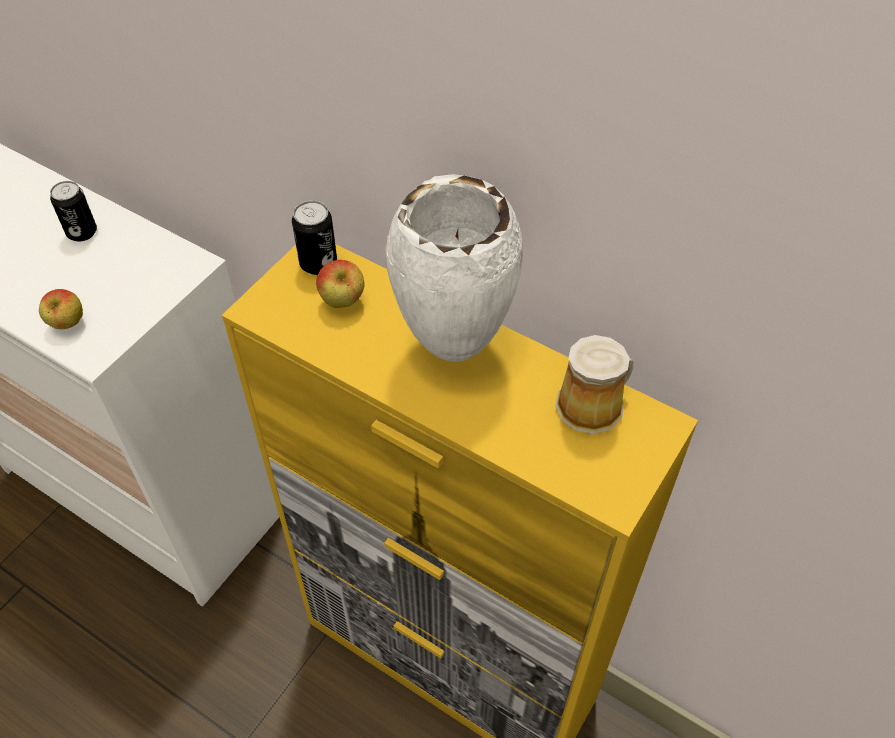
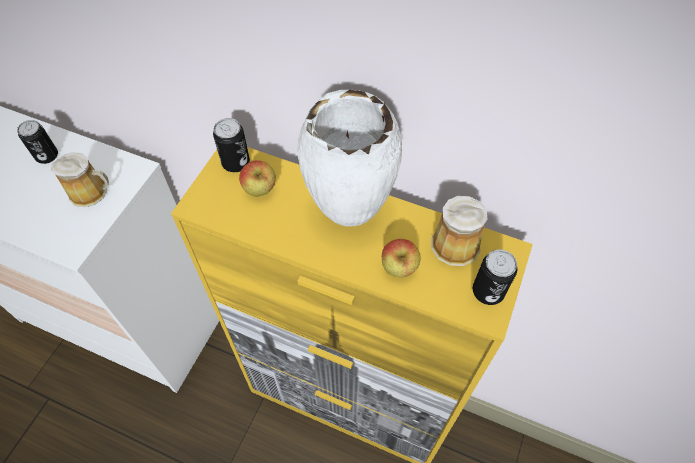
camera: 10 degrees left, 5 degrees up
(68, 324) = (50, 228): apple -> apple (399, 269)
(129, 286) = (91, 192): none -> mug
(621, 472) = (488, 291): none -> can

